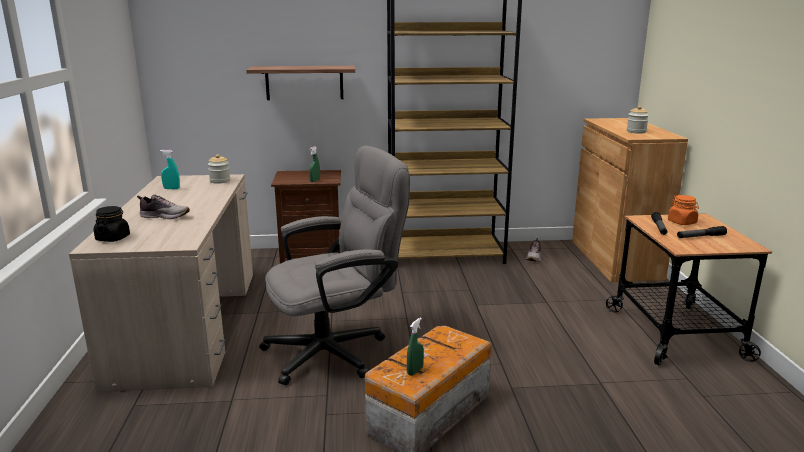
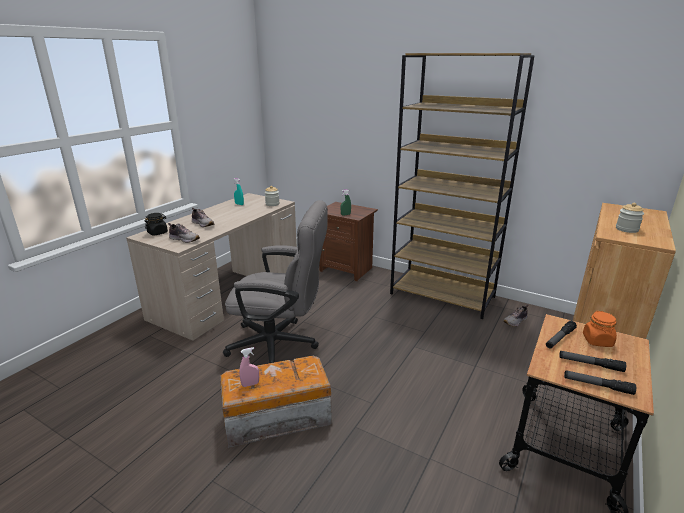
camera: 35 degrees right, 5 degrees up
(175, 236) = (185, 239): none -> shoe
(304, 82) = (358, 138): shelf -> none
(415, 371) = (250, 384): green spray bottle -> pink spray bottle
(723, 247) = (597, 385): none -> flashlight

